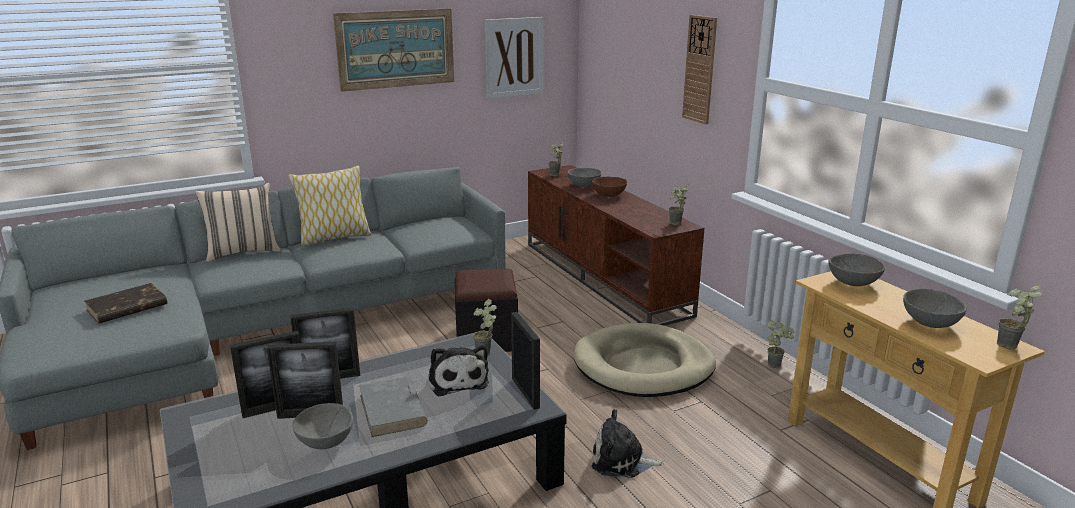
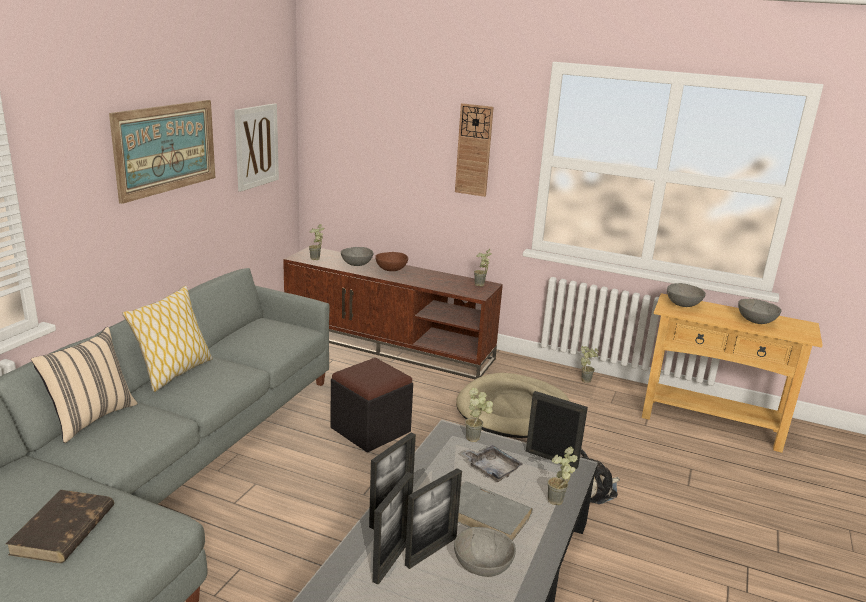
camera: 40 degrees left, 0 degrees up
(457, 380) = (491, 469): plush toy -> grey tray
(1010, 348) = (806, 326): potted plant -> potted plant (559, 503)

